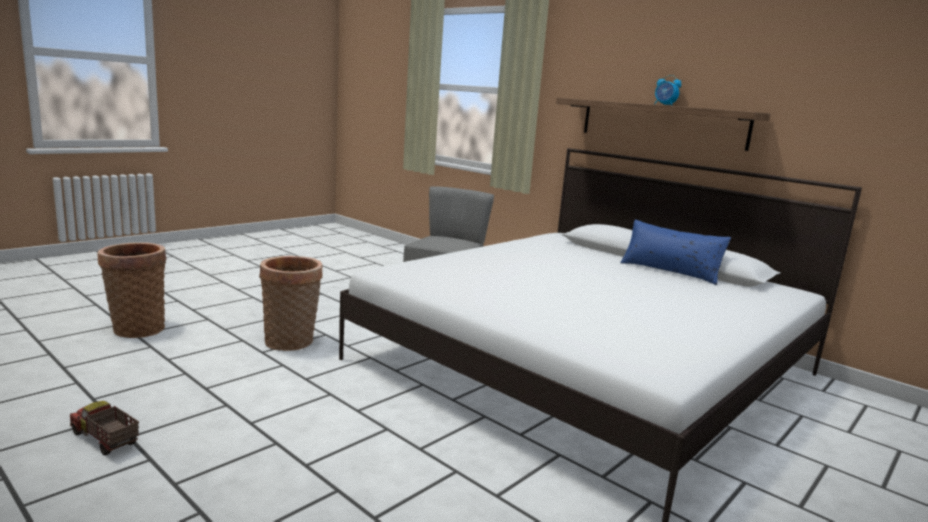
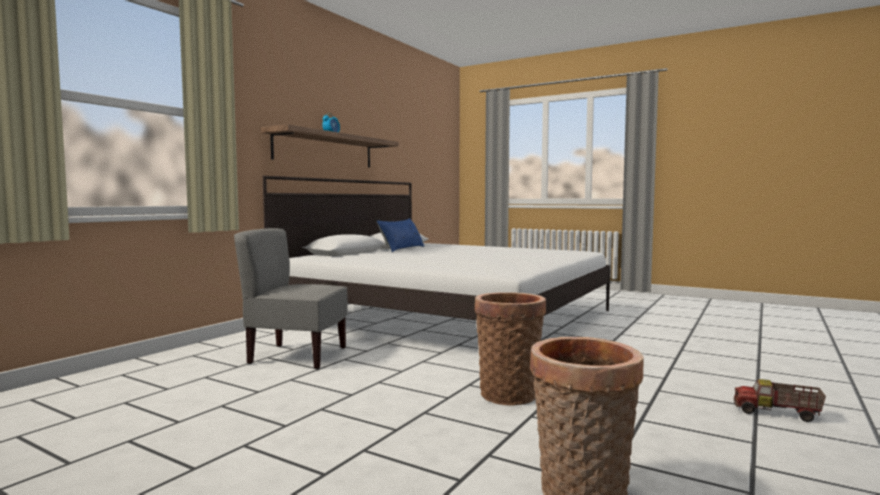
camera: 100 degrees left, 10 degrees down
(104, 440) = (777, 413): toy truck -> toy truck turned 90 degrees clockwise

